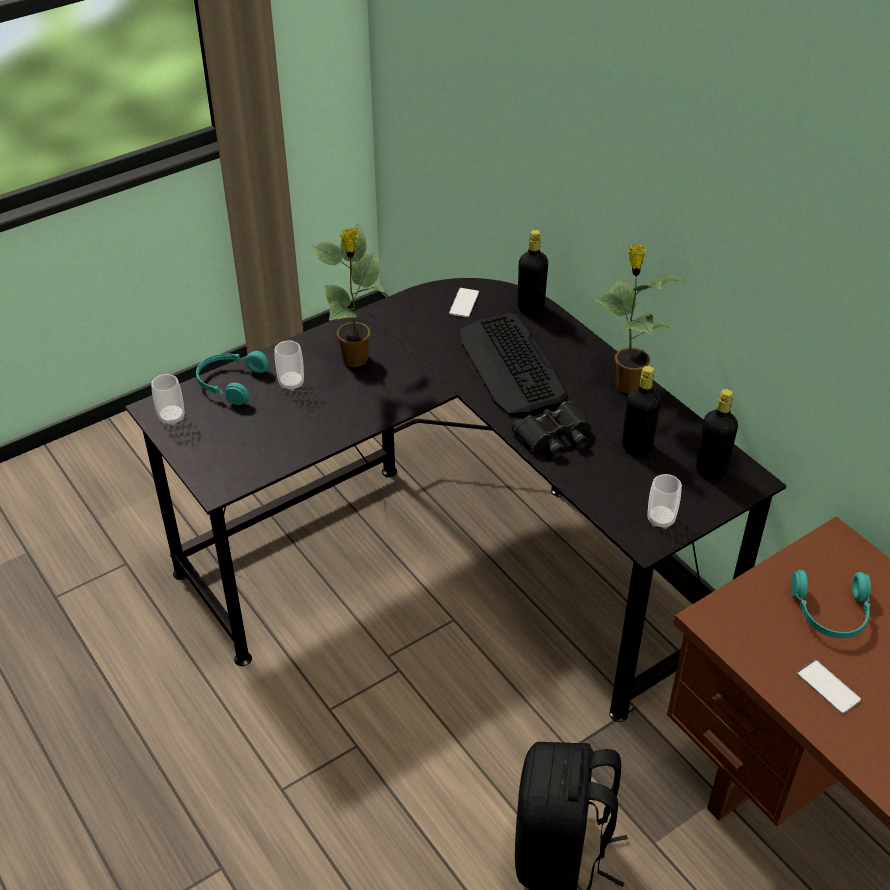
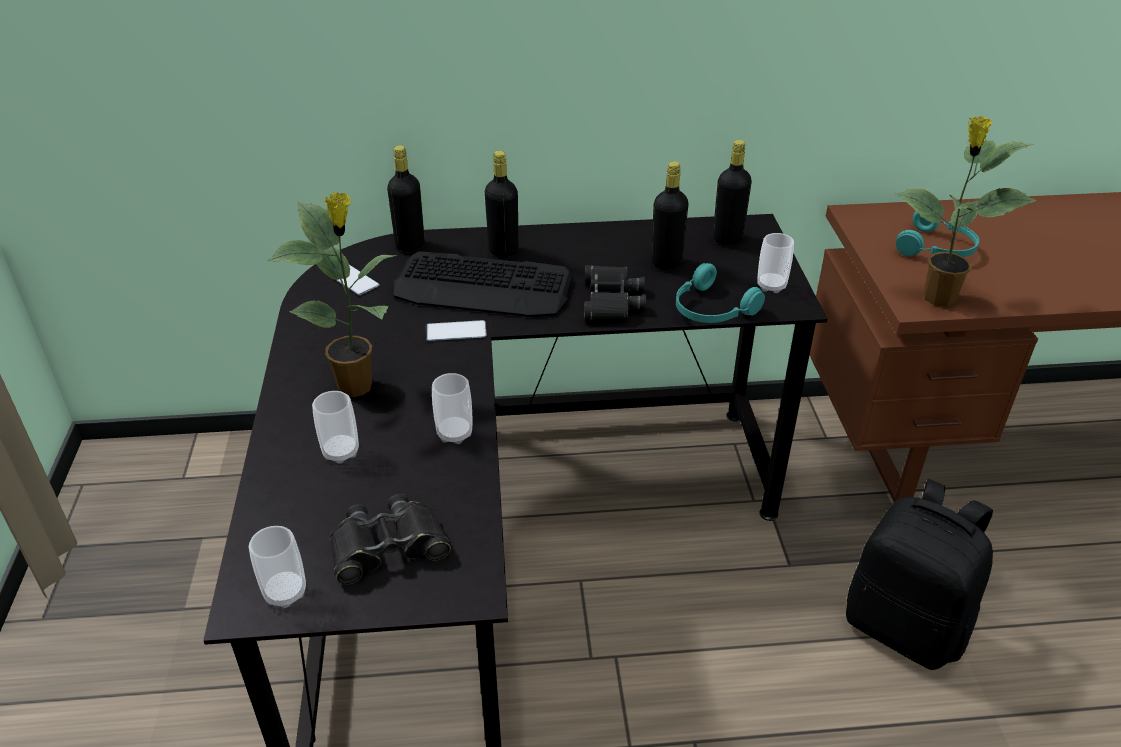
camera: 60 degrees left, 5 degrees down
(229, 383) = (278, 508): turquoise headphones -> turquoise headphones (711, 310)
(229, 439) = (388, 546): none -> black binoculars
(343, 422) = (454, 434): none -> cup
(568, 354) = (503, 251): none -> black bottle
(626, 384) = (577, 236): potted plant -> potted plant (937, 298)
(828, 687) = (1018, 281): phone -> phone (456, 331)

